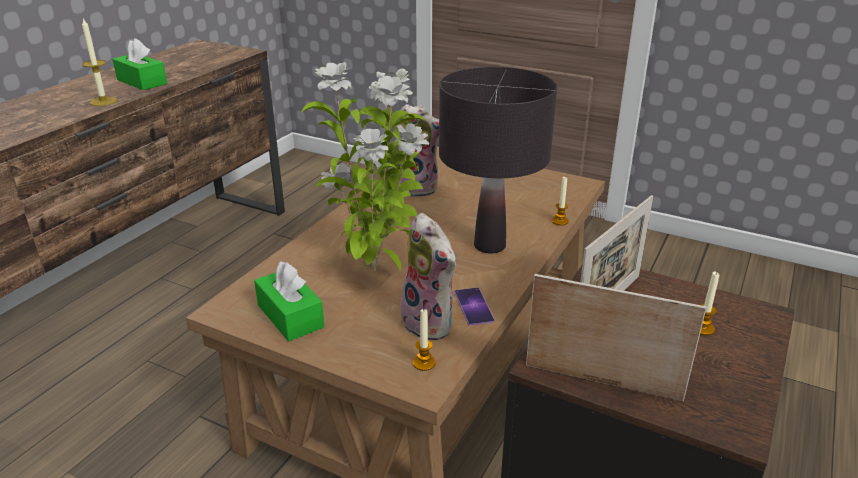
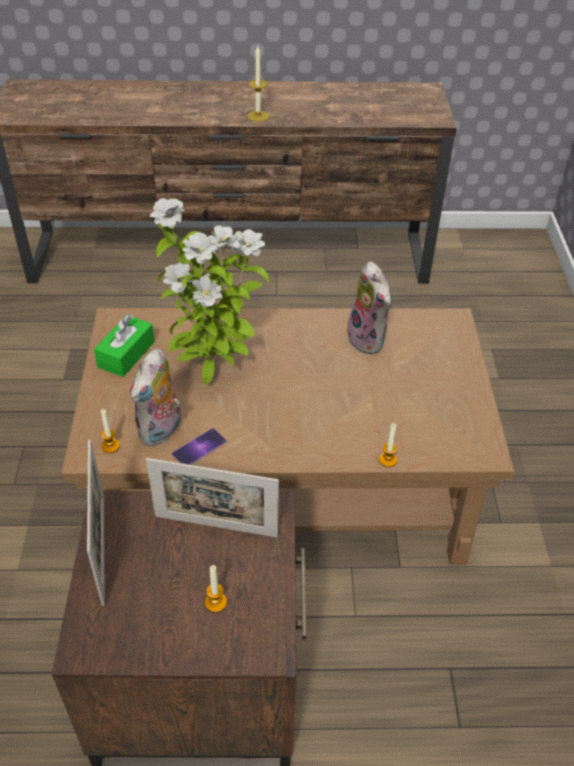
camera: 60 degrees right, 15 degrees up
(142, 82) = (312, 110): green tissue box -> none
(489, 246) = (301, 425): black table lamp -> none

